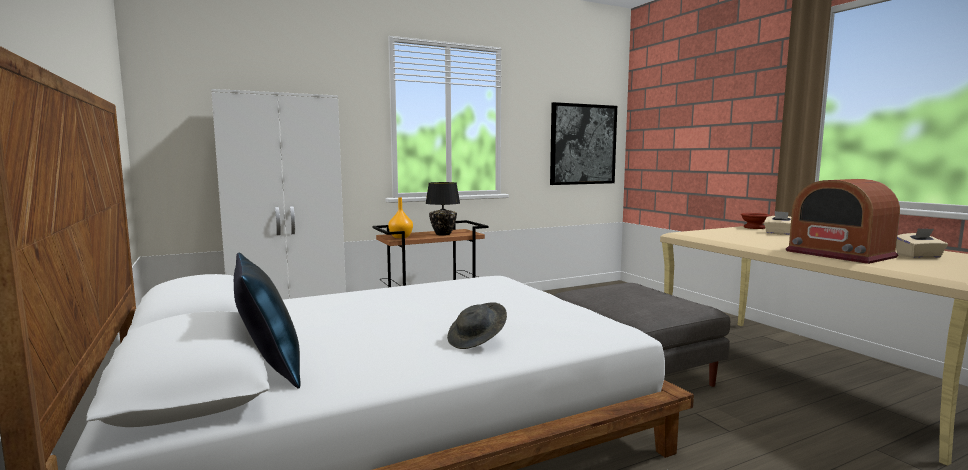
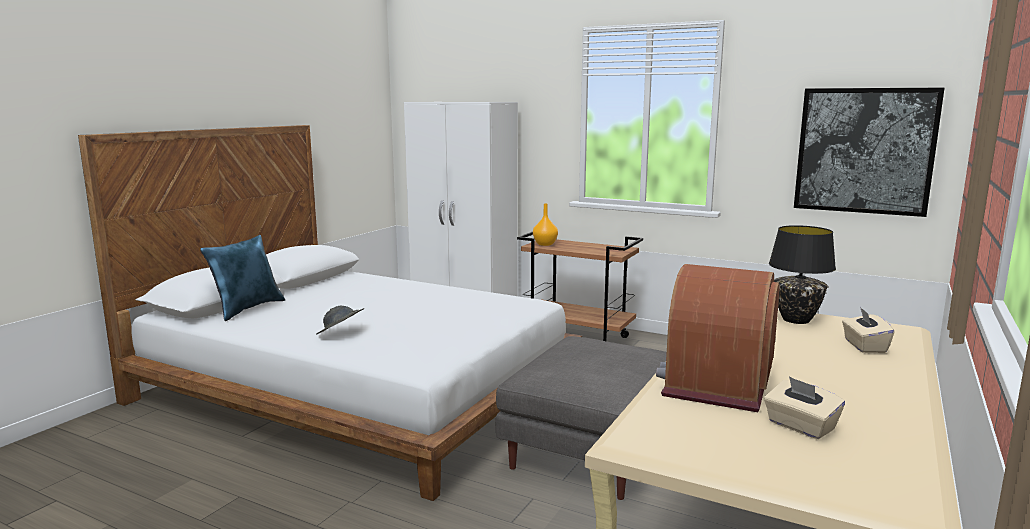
camera: 55 degrees right, 5 degrees up
(443, 234) = (588, 249): black table lamp -> black table lamp (796, 320)
(754, 227) = (896, 330): brown bowl -> none

